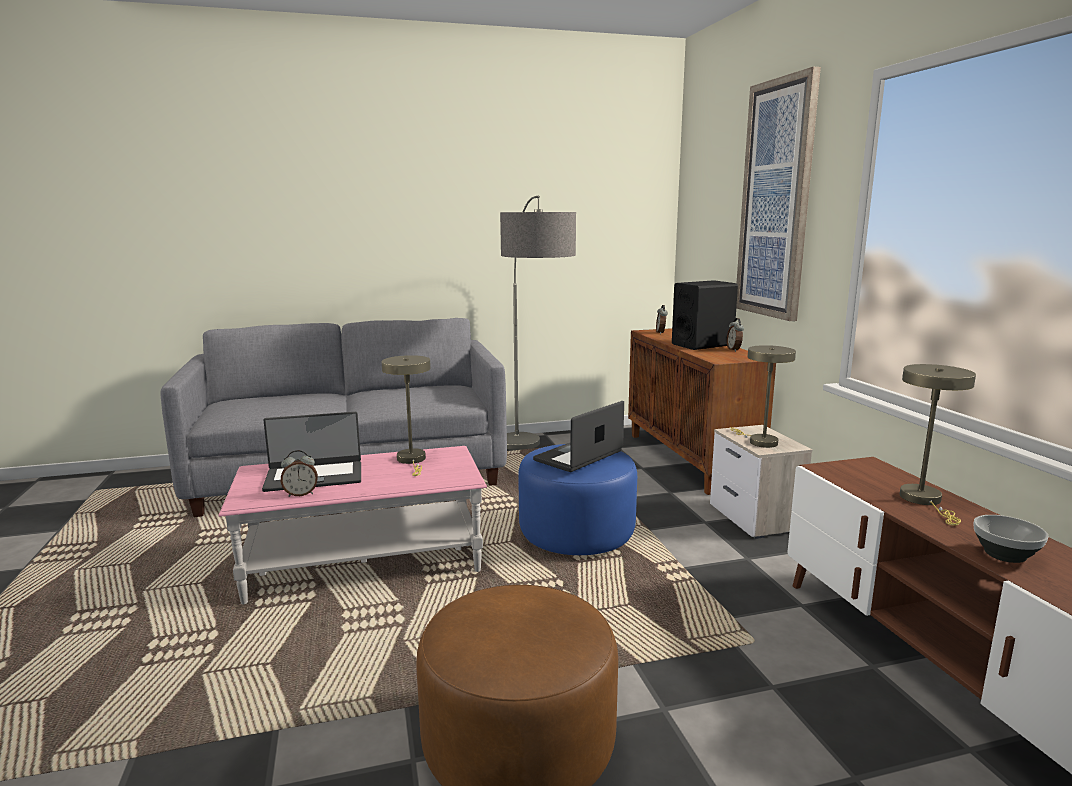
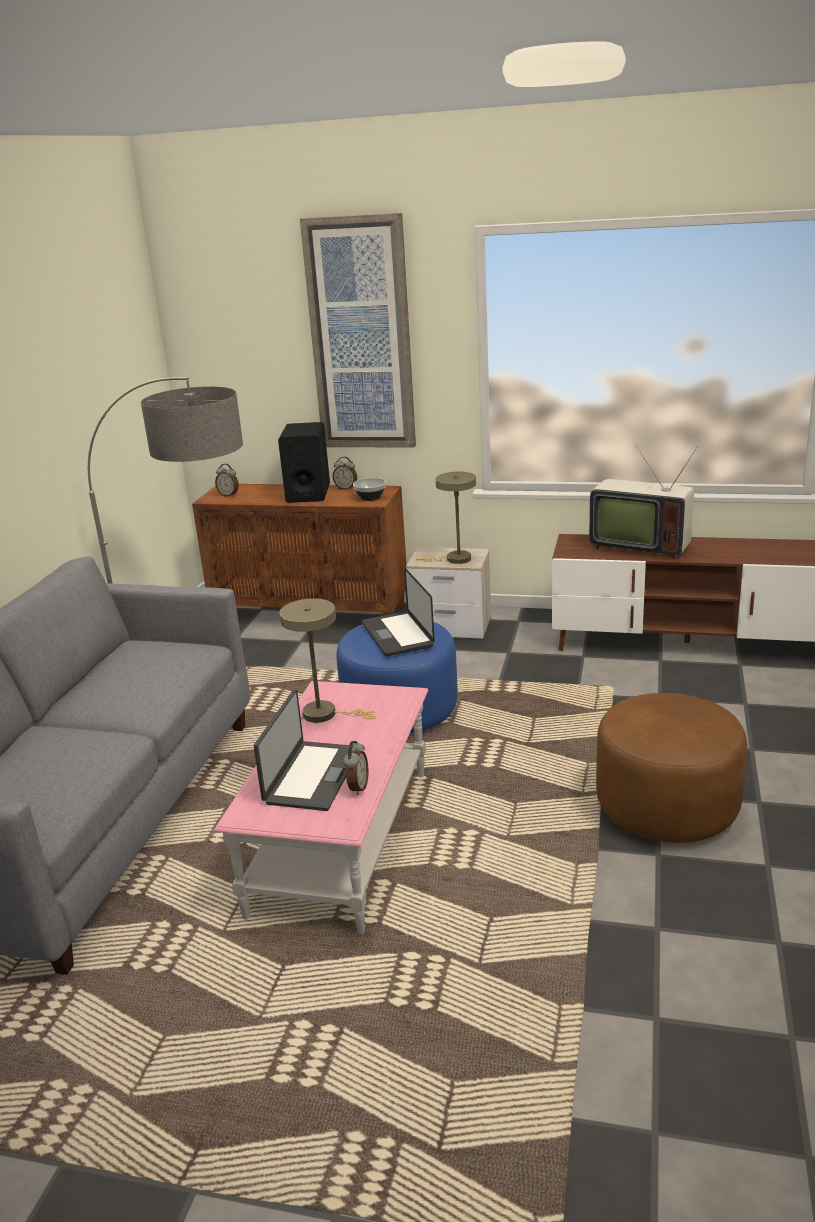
camera: 60 degrees left, 10 degrees up
(924, 500) = (639, 546): beige table lamp -> television
(1005, 555) = (718, 554): bowl -> bowl (371, 498)

